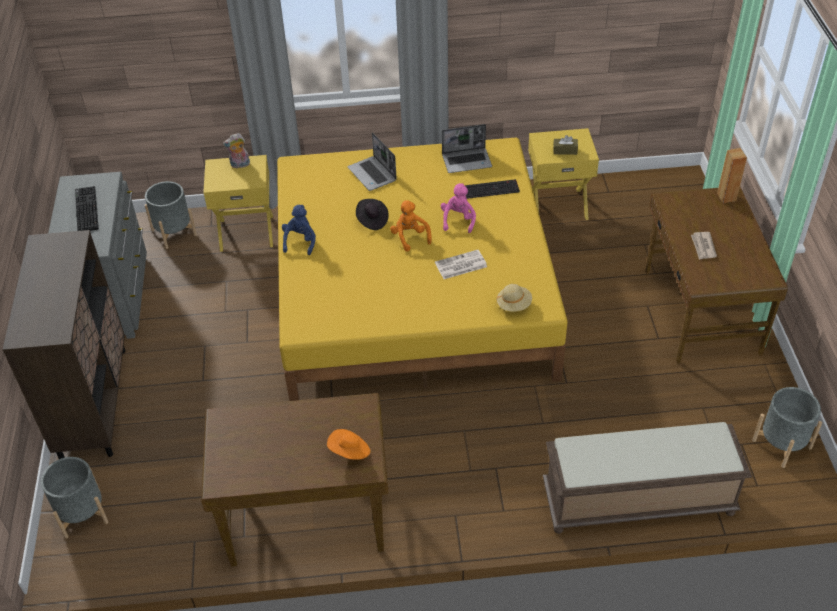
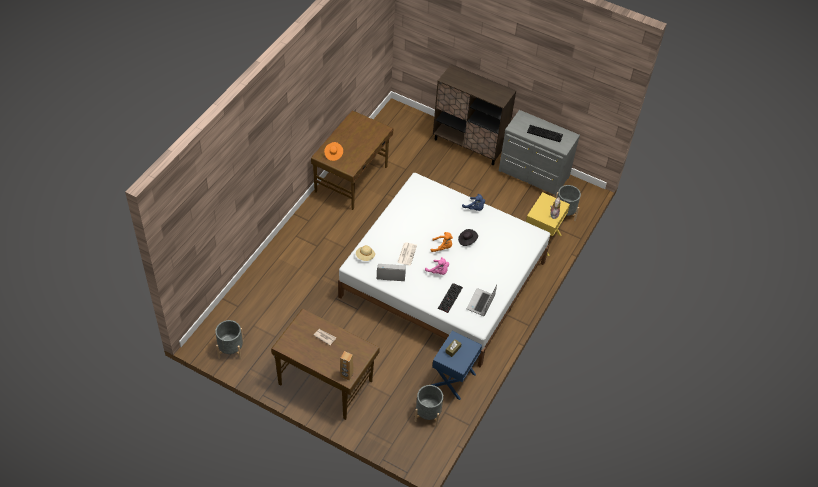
camera: 120 degrees right, 5 degrees up
(82, 514) = (412, 122): grey planter -> grey planter (428, 414)
(373, 174) = (502, 259): laptop -> laptop (390, 273)
(413, 290) = (443, 279): yellow bed -> white bed
(558, 205) = (454, 380): yellow nightstand -> blue nightstand
(637, 501) = (257, 279): brown bench -> none

